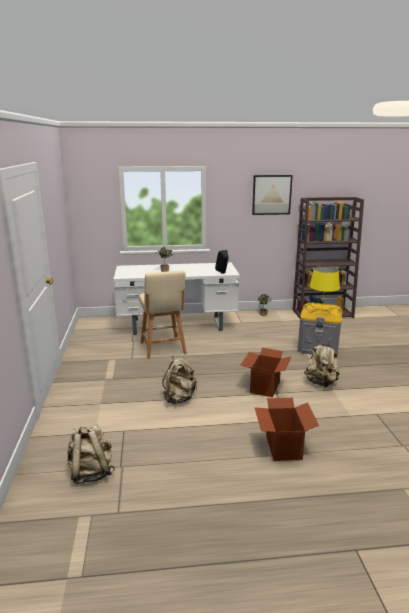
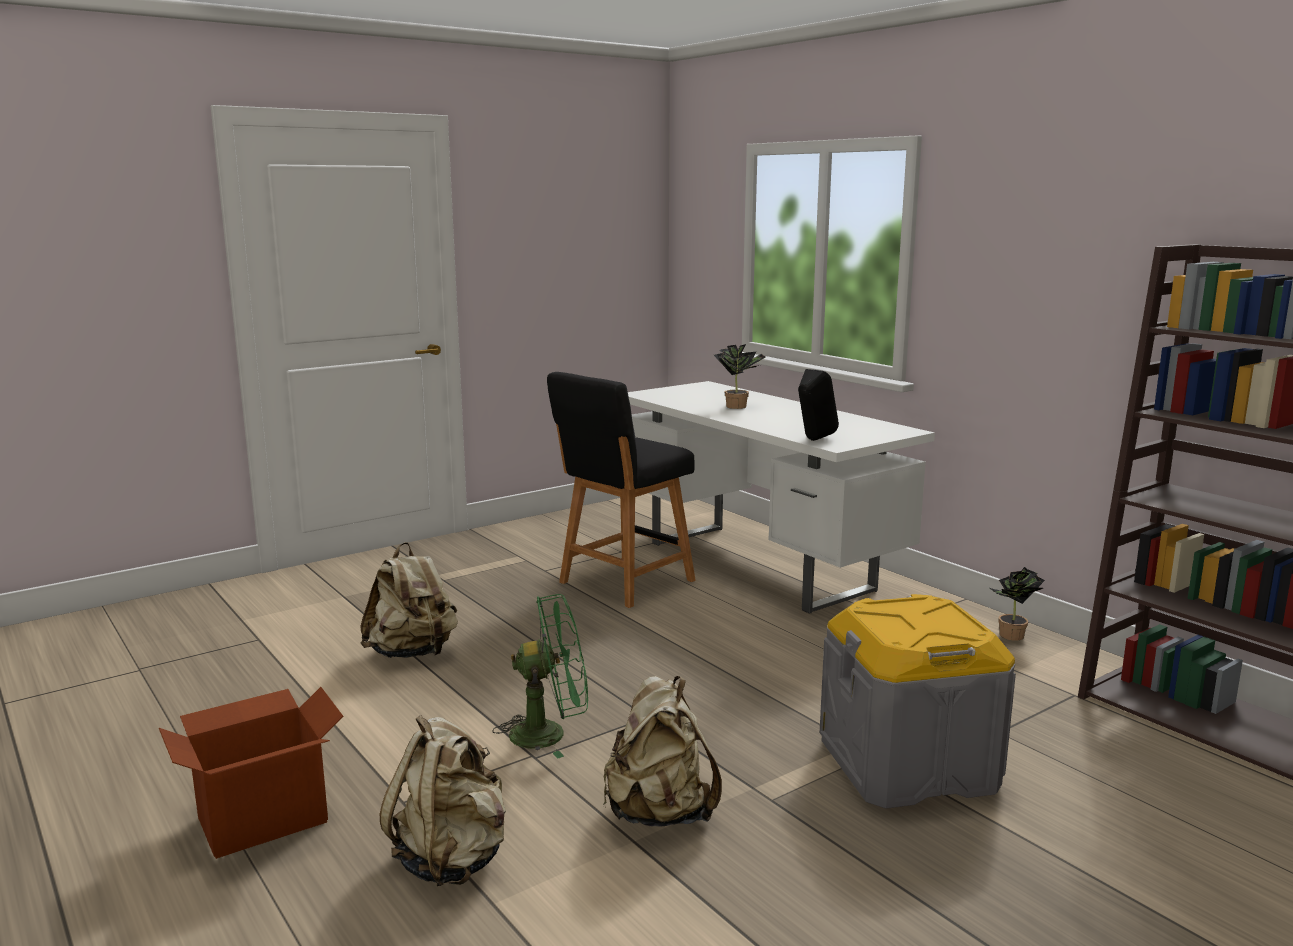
camera: 60 degrees right, 5 degrees down
(91, 473) = (115, 652): beige backpack -> beige backpack (452, 859)
(163, 349) = (622, 583): beige stool -> black stool
(264, 387) = (549, 733): cardboard box -> green fan
(271, 195) = (1099, 230): picture -> none
(322, 312) = (889, 626): yellow table lamp -> none

